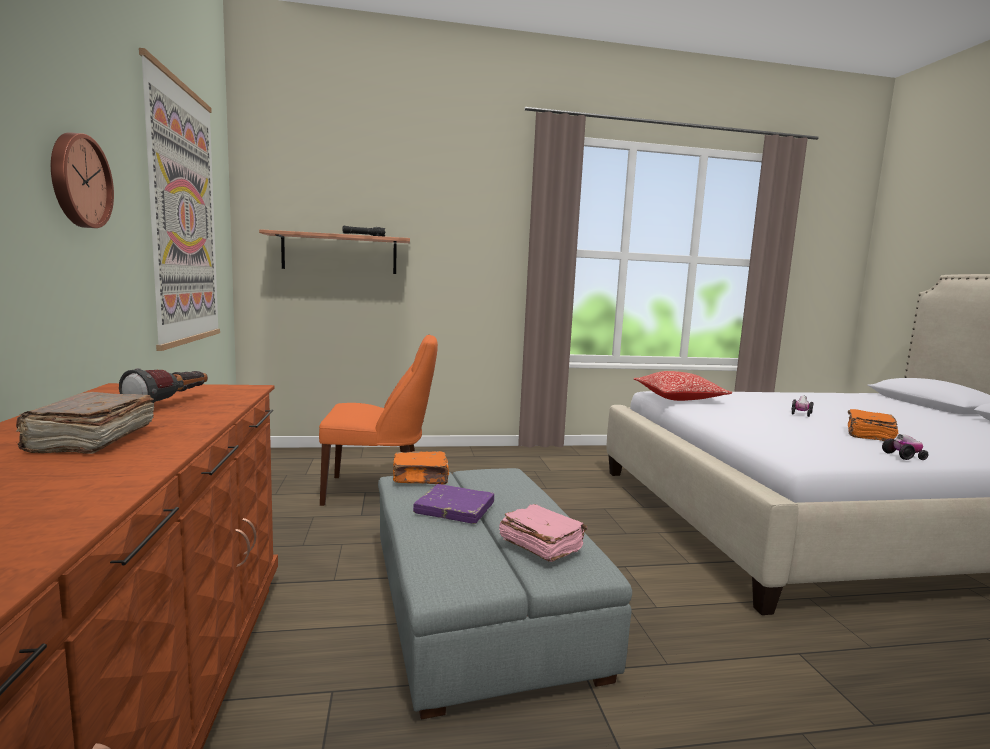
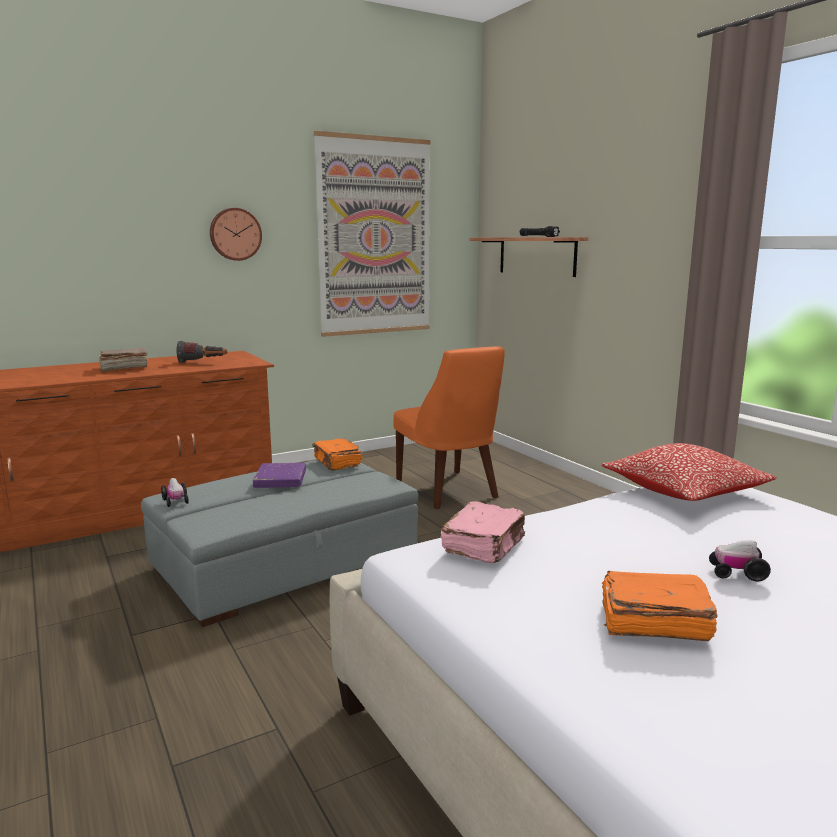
camera: 70 degrees right, 5 degrees up
(540, 545) = (230, 510): pink book -> pink book (484, 546)
(904, 457) = (507, 633): toy car -> toy car (176, 501)

